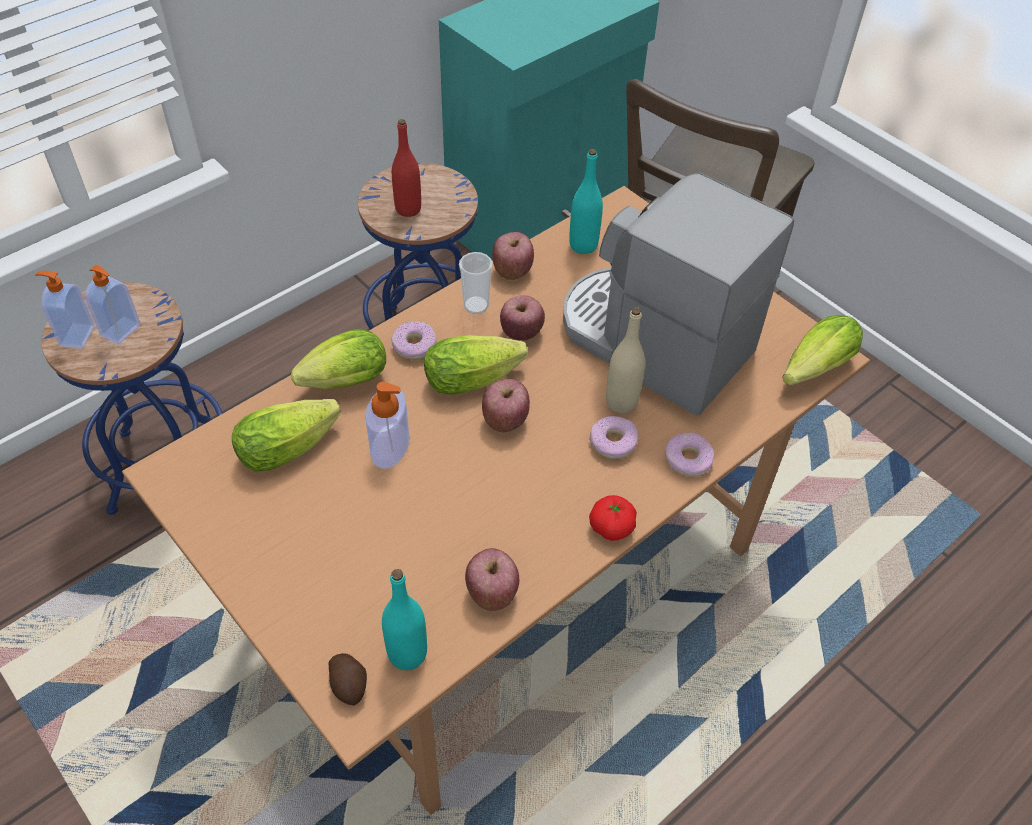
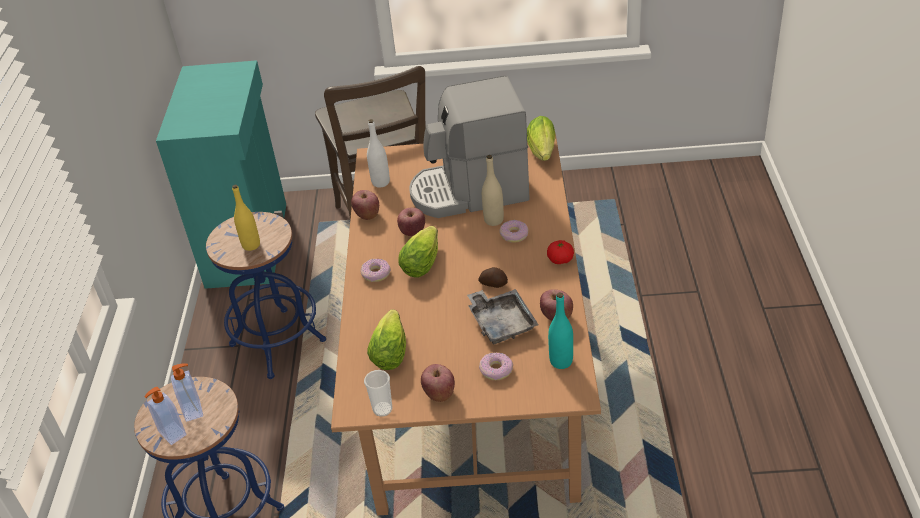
camera: 45 degrees left, 10 degrees down
(341, 383) = (369, 313): lettuce -> none
(349, 683) = (558, 389): potato -> potato (493, 283)
(390, 446) = (431, 313): soap dispenser -> none
(408, 209) = (251, 245): red bottle -> yellow bottle
(430, 534) = (501, 323): none -> grey tray
(476, 305) = (375, 239): cup -> cup (382, 409)
(505, 420) = (461, 264): apple -> apple (439, 393)
(583, 245) = (380, 182): turquoise bottle -> white bottle
(687, 460) = (549, 216): donut -> donut (496, 370)

